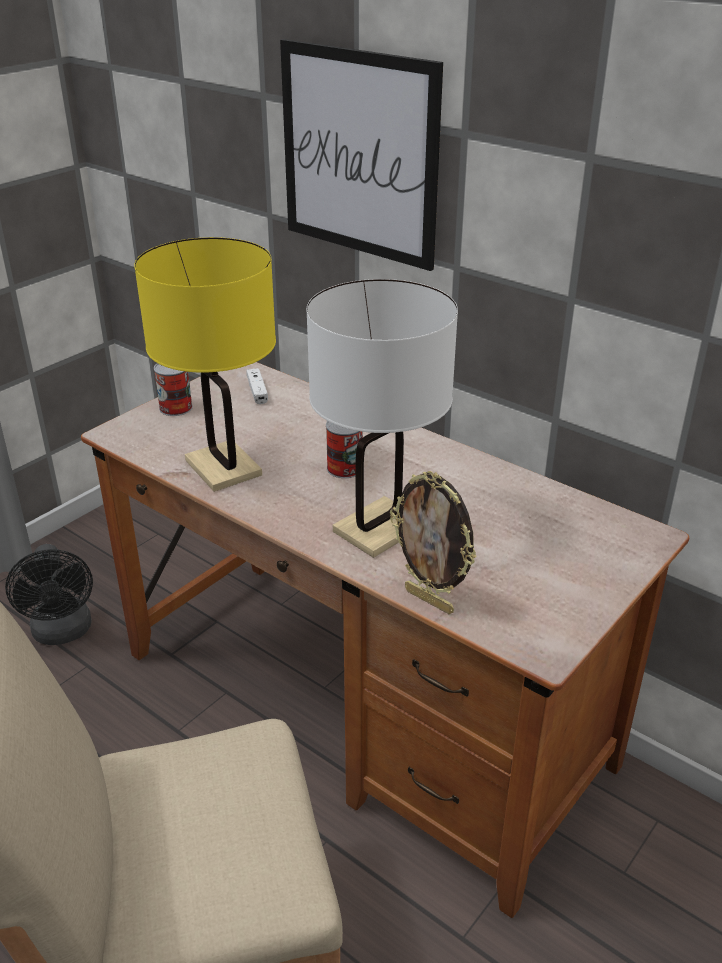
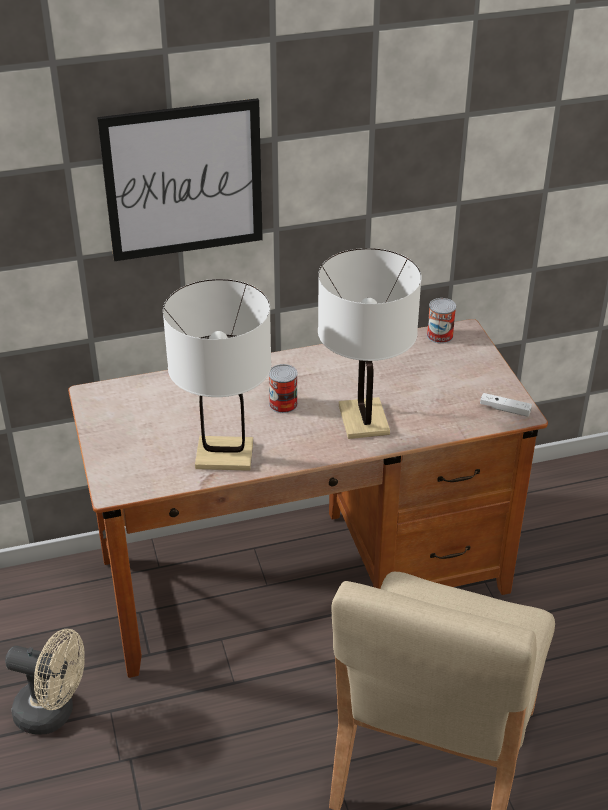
camera: 55 degrees left, 5 degrees up
(63, 633) = (53, 713): black fan -> beige fan
(176, 407) = (112, 447): can -> can (440, 335)
(223, 468) = (224, 455): yellow table lamp -> white table lamp
(257, 391) = (135, 400): white game controller -> white game controller (505, 409)
(430, 600) = (447, 431): picture frame -> none

